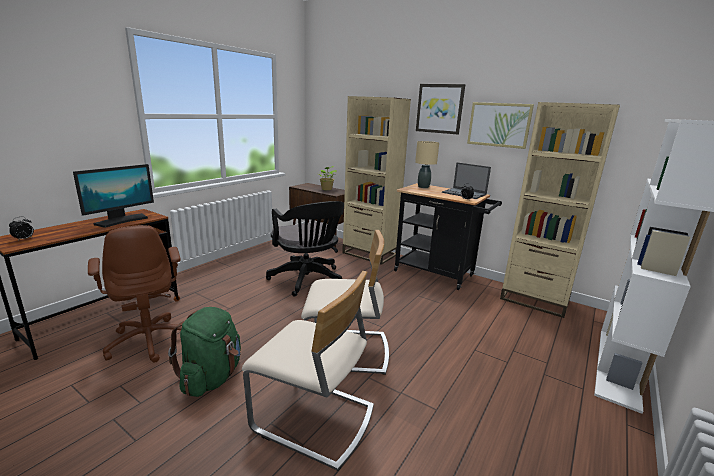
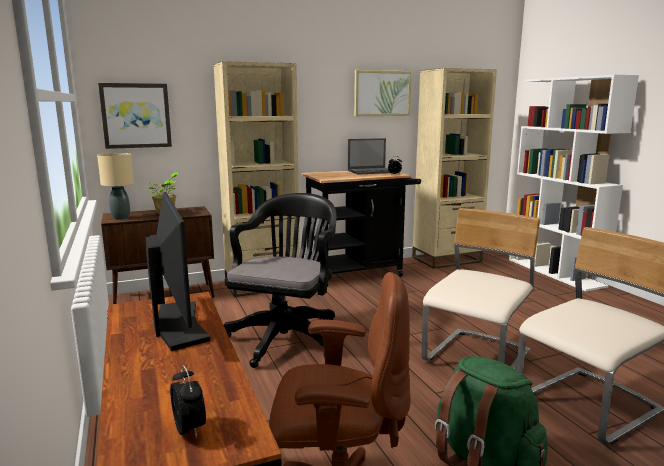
camera: 55 degrees left, 5 degrees down
(308, 280) = (286, 337): black office chair -> black office chair turned 75 degrees counterclockwise
(423, 187) = (325, 174): beige table lamp -> beige table lamp (121, 218)
(439, 108) = (317, 78): picture -> picture (136, 115)

